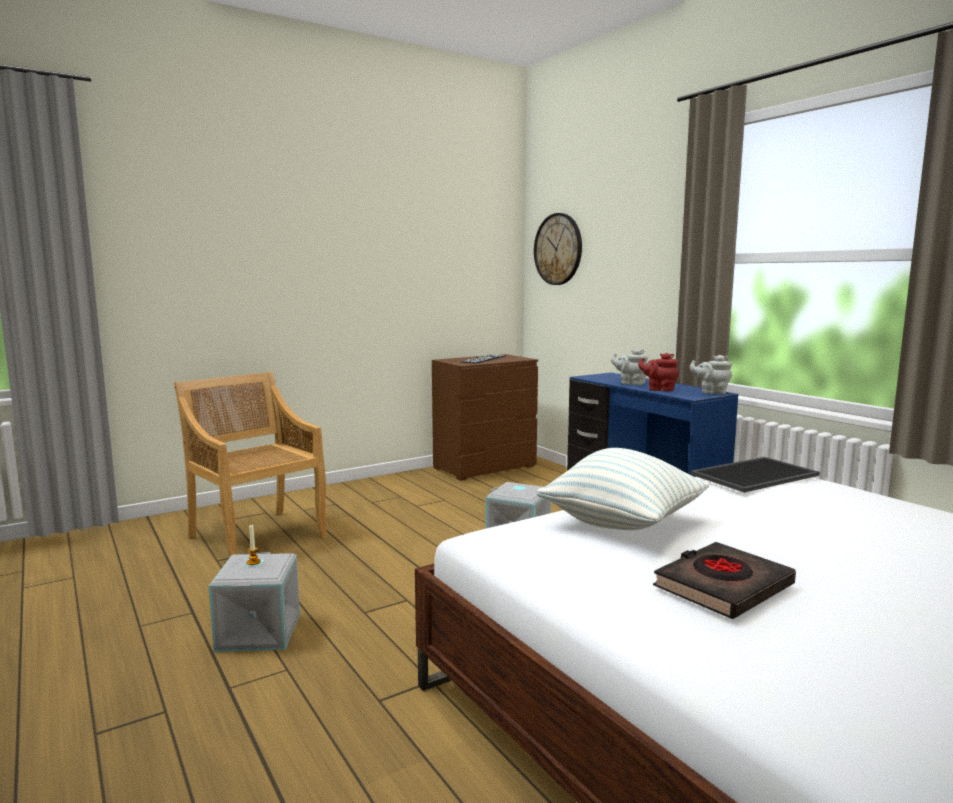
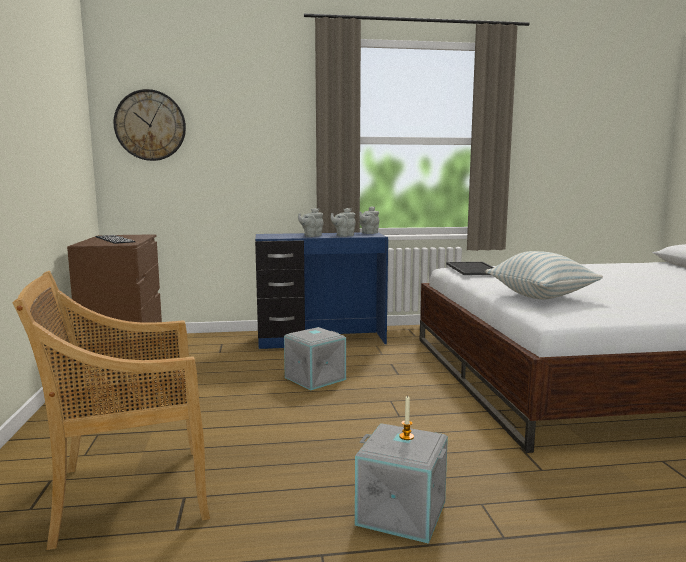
camera: 65 degrees left, 0 degrees up
(659, 389) = (343, 236): red teapot -> grey teapot
(722, 587) = (638, 297): black book -> none

